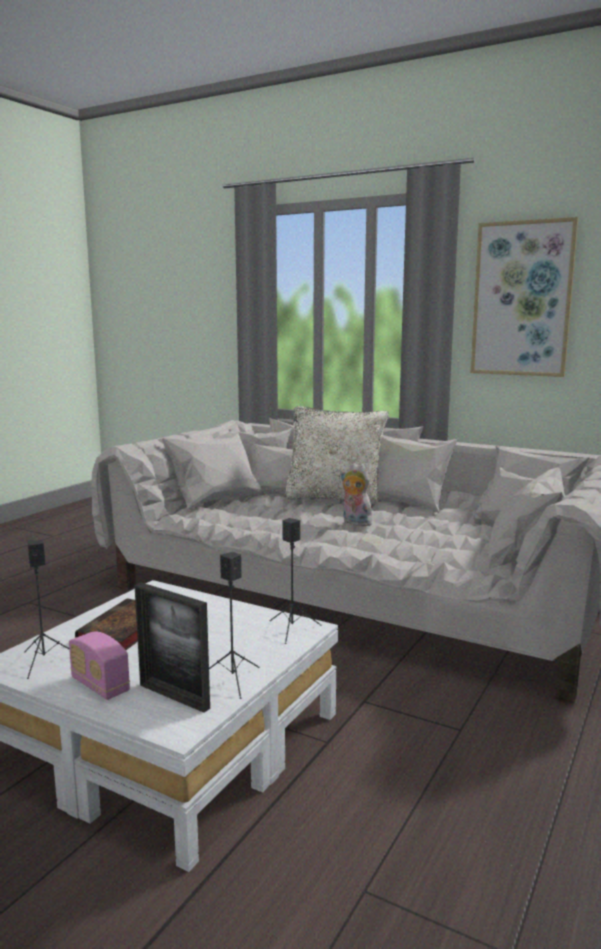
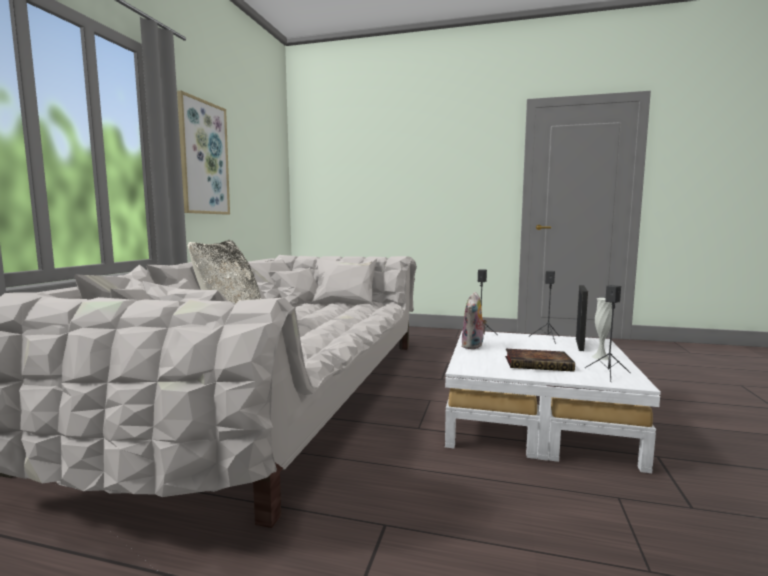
camera: 105 degrees left, 5 degrees down
(100, 686) = (600, 357): radio -> white vase
(355, 523) = (308, 321): plush toy -> plush toy (473, 346)

